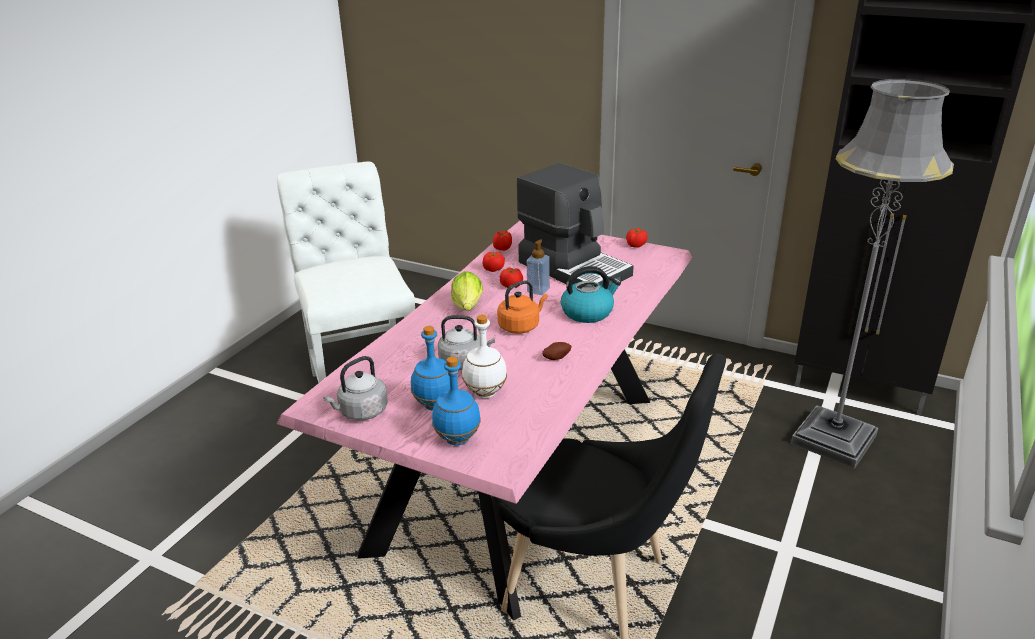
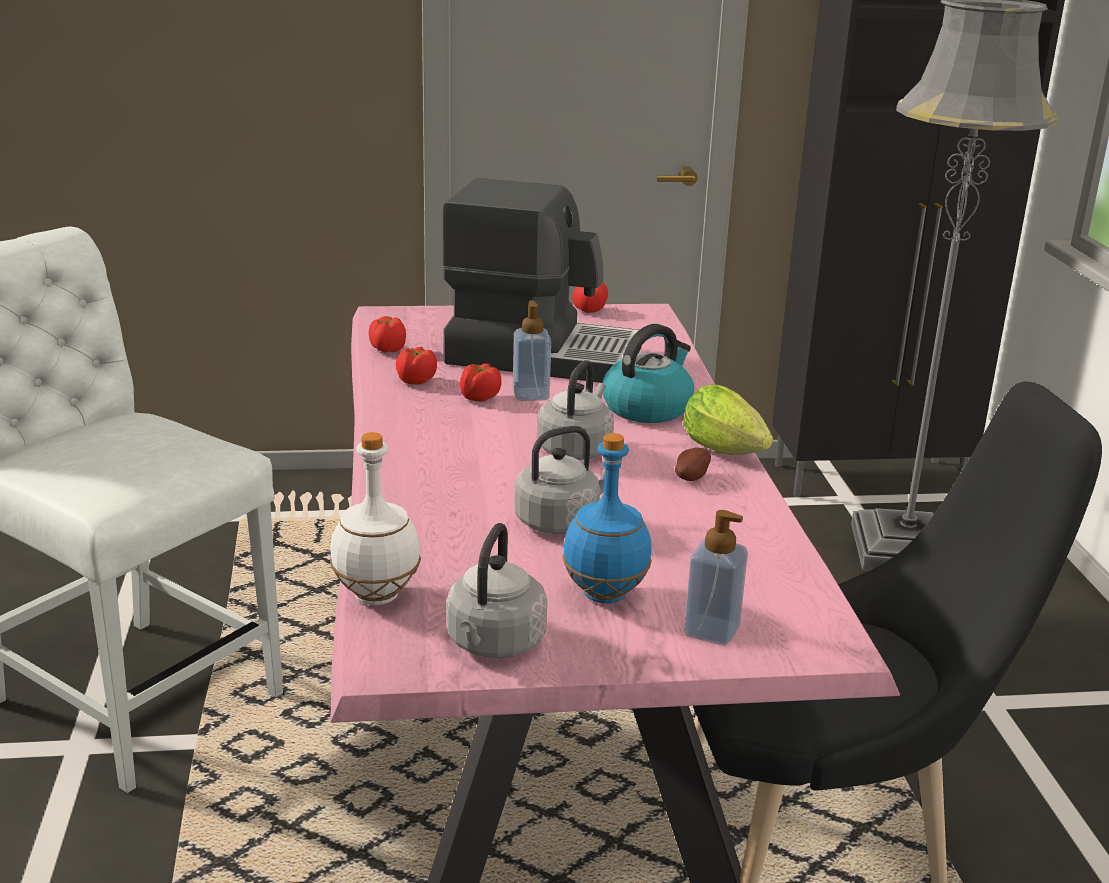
camera: 35 degrees left, 5 degrees down
(458, 439) = (711, 631): blue bottle -> soap dispenser
(468, 308) = (453, 444): lettuce -> lettuce (728, 452)
(485, 393) = (659, 554): white bottle -> white bottle (377, 596)
(521, 326) = (576, 449): orange kettle -> grey kettle

